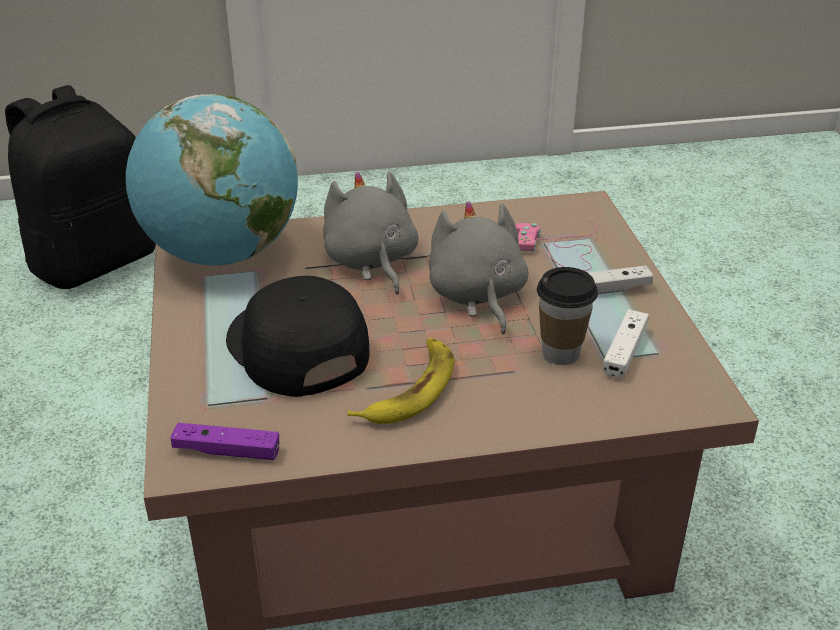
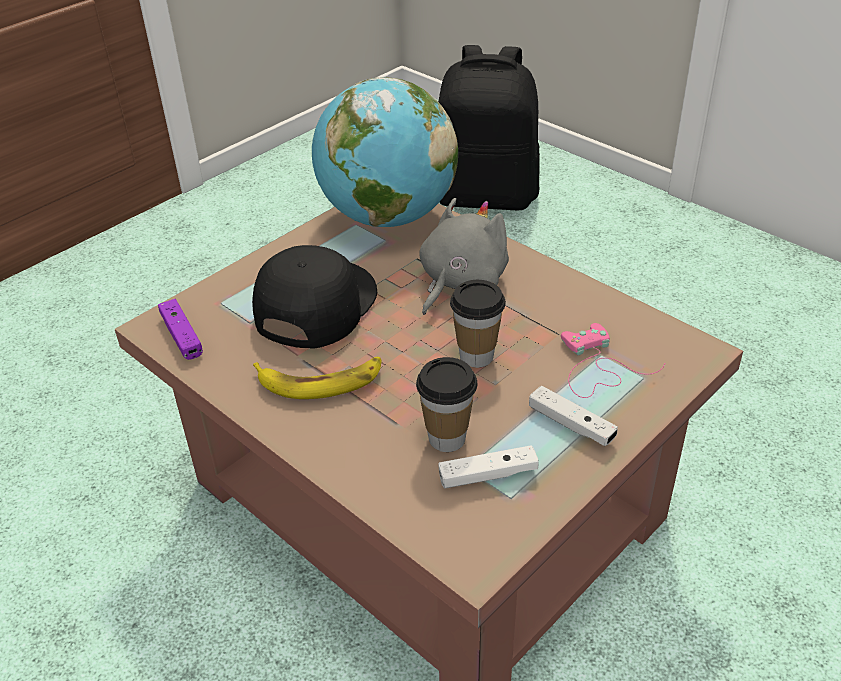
camera: 55 degrees right, 5 degrees up
(477, 296) = (476, 356): grey plush toy -> cup

